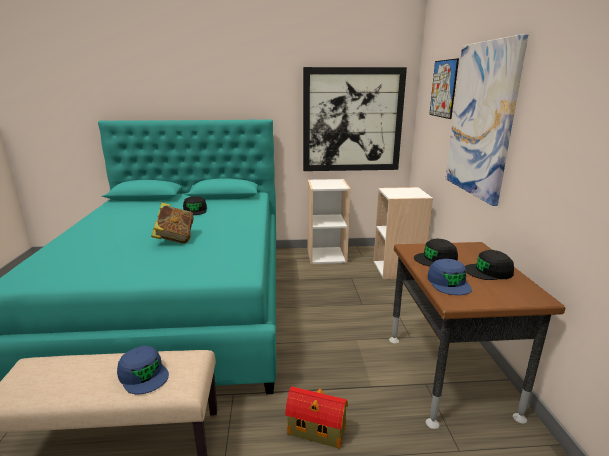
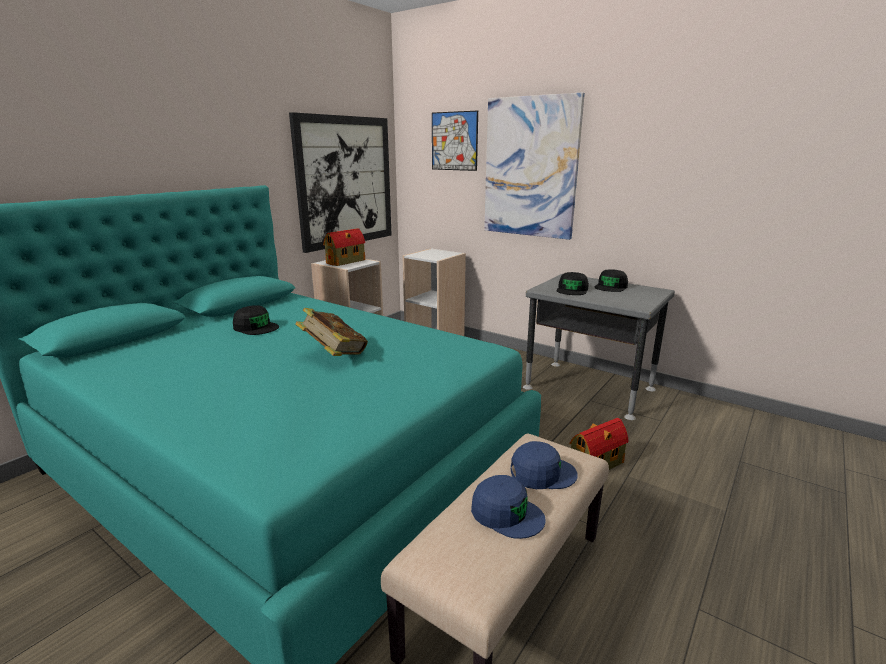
camera: 50 degrees left, 0 degrees up
(329, 183) = (346, 261): none -> toy house
(448, 283) = (614, 299): blue cap -> blue cap (506, 513)
(449, 374) = (589, 388): brown desk -> grey desk

